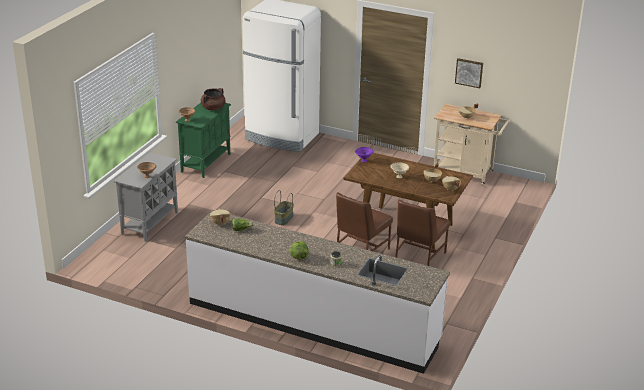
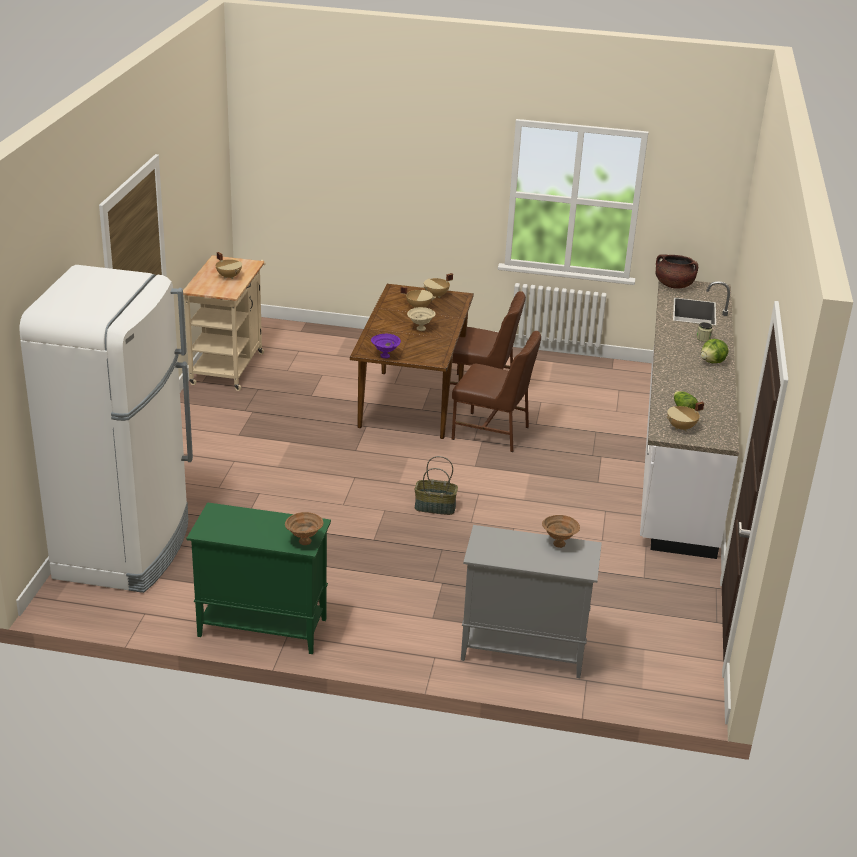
camera: 105 degrees left, 0 degrees up
(213, 108) = (235, 519): brown cooking pot -> brown cooking pot (673, 285)
(469, 72) = (187, 220): picture -> none

